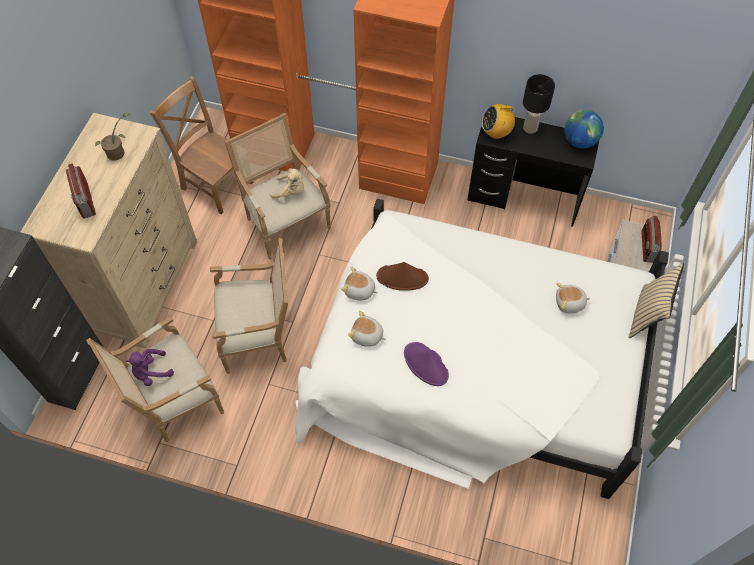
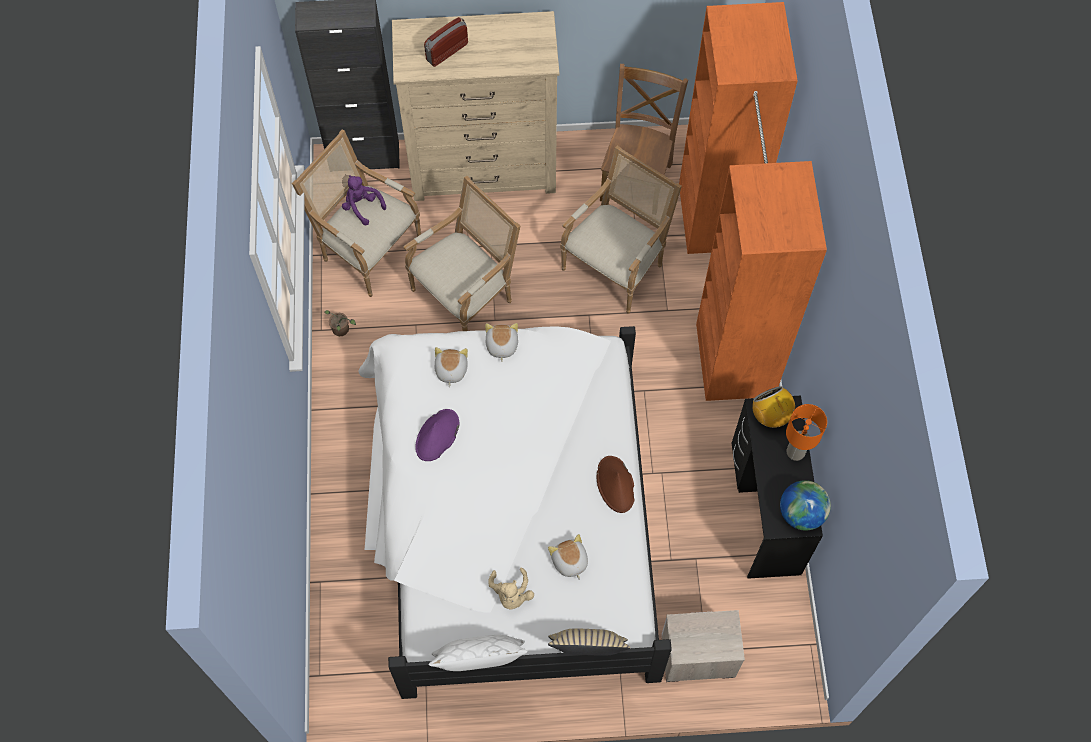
camera: 70 degrees right, 5 degrees up
(118, 152) = (513, 53): potted plant -> potted plant (342, 330)
(259, 335) = (467, 295): armchair -> armchair turned 105 degrees counterclockwise
(291, 192) = (623, 245): beige plush toy -> beige plush toy (511, 594)
(402, 277) = (533, 381): brown hat -> brown hat (615, 485)
(530, 128) = (795, 452): black table lamp -> orange table lamp
(640, 395) = (479, 662): none -> white pillow
(647, 247) = (708, 647): radio -> none

